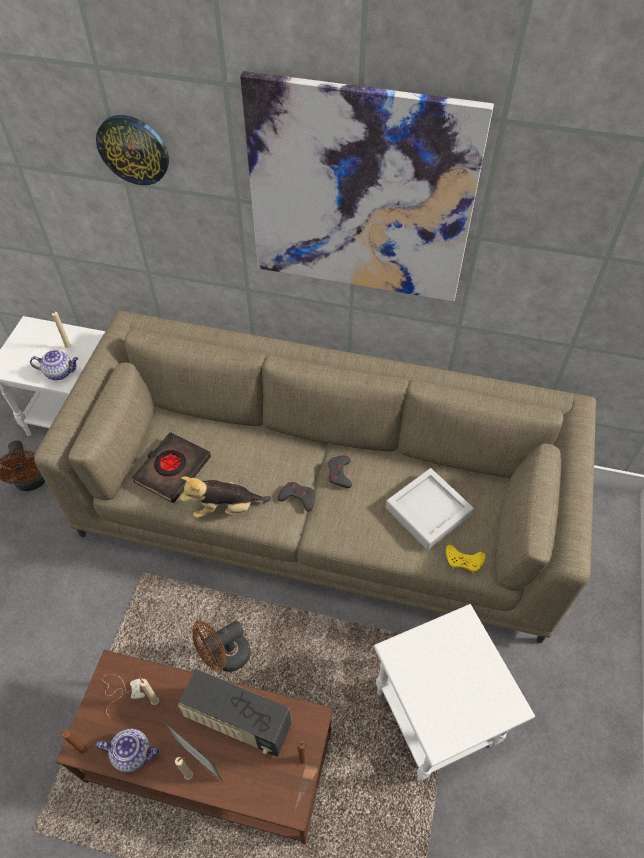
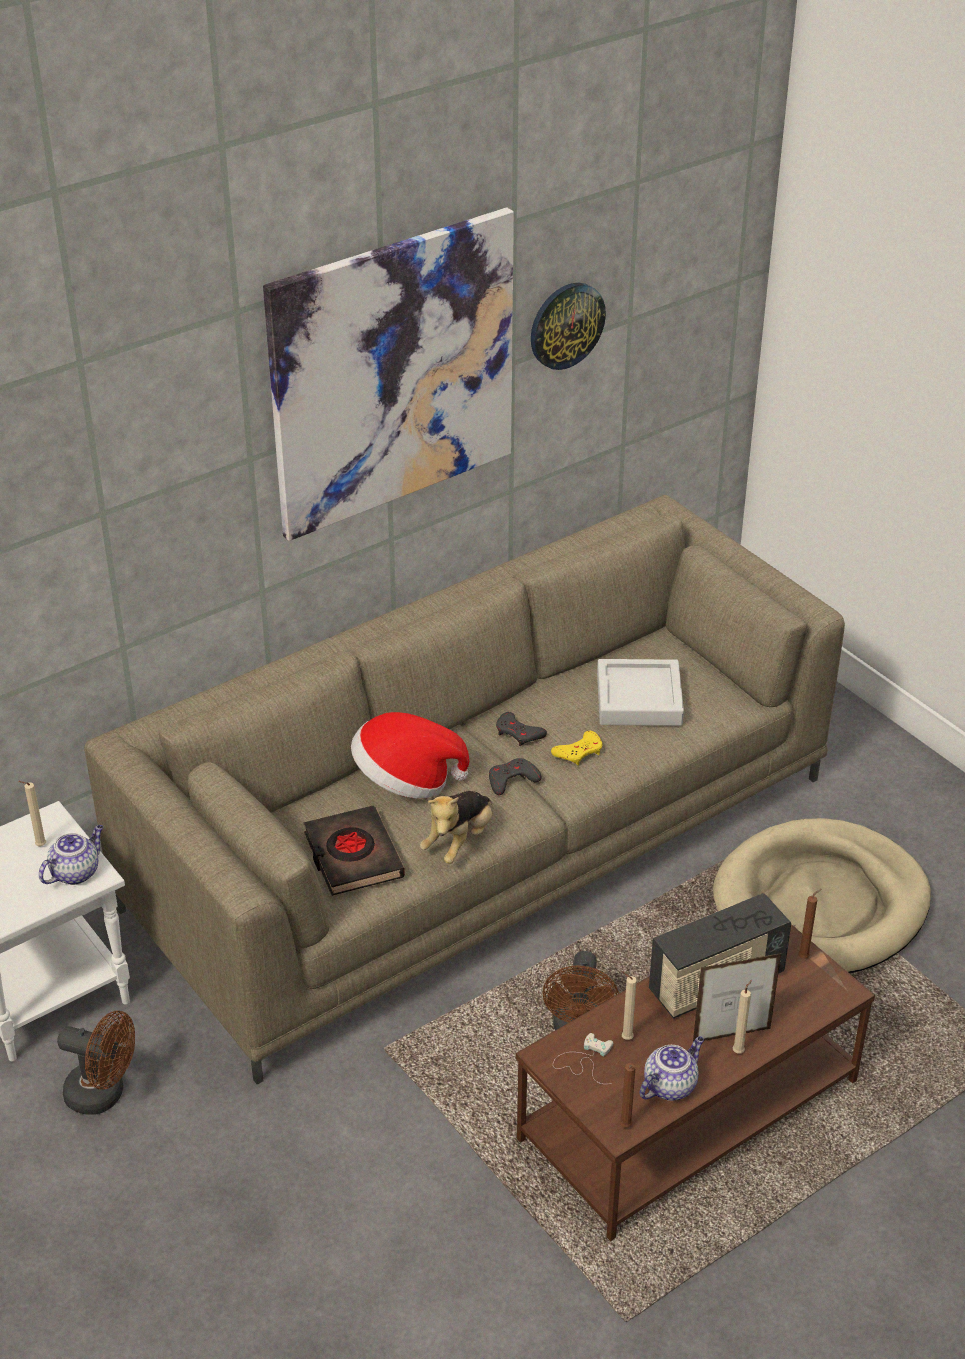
camera: 50 degrees left, 15 degrees down
(133, 149) = (123, 454): wall clock -> wall clock (566, 325)
(251, 451) = (406, 781): none -> hat
(436, 719) = (820, 904): white side table -> beige dog bed
(464, 560) = (720, 710): yellow game controller -> yellow game controller (579, 752)

